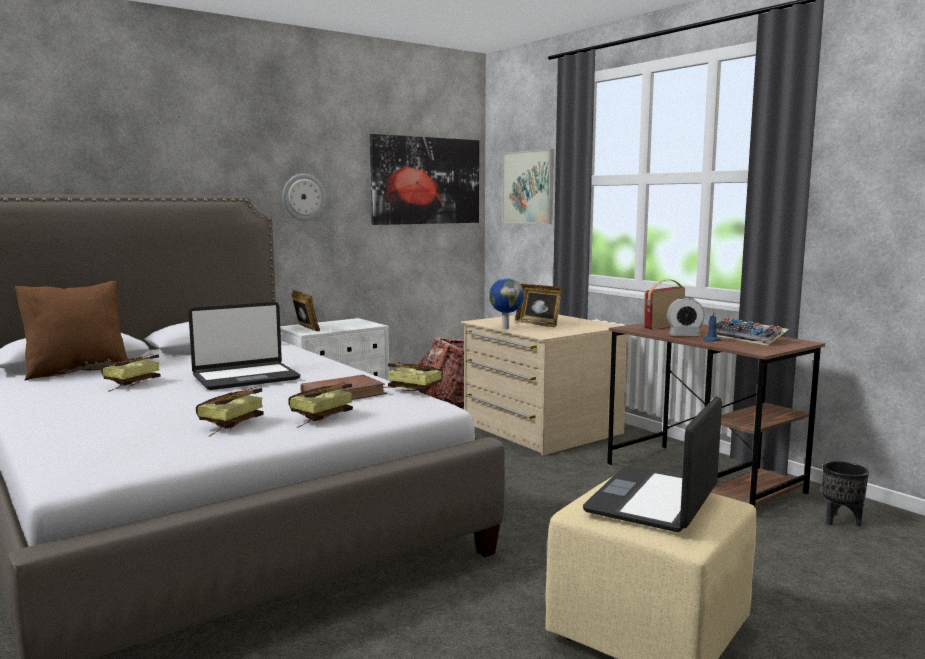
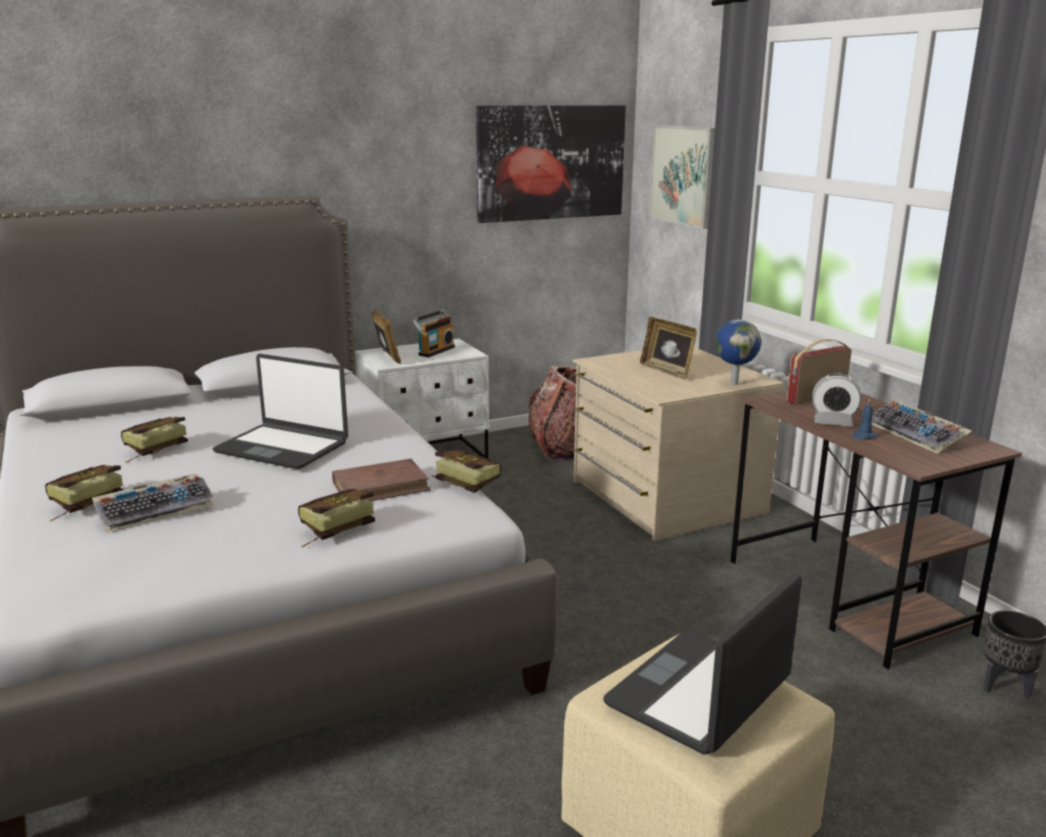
camera: 10 degrees right, 10 degrees up
(77, 371) = (108, 421): brown pillow -> none
(154, 414) = (156, 510): none -> keyboard
(226, 426) = (226, 536): book -> book (81, 505)
(246, 378) = (283, 447): laptop -> laptop turned 45 degrees clockwise
(303, 197) = (389, 191): wall clock -> none
(343, 324) = (435, 351): none -> radio
(506, 328) = (622, 378): globe -> globe (734, 383)

